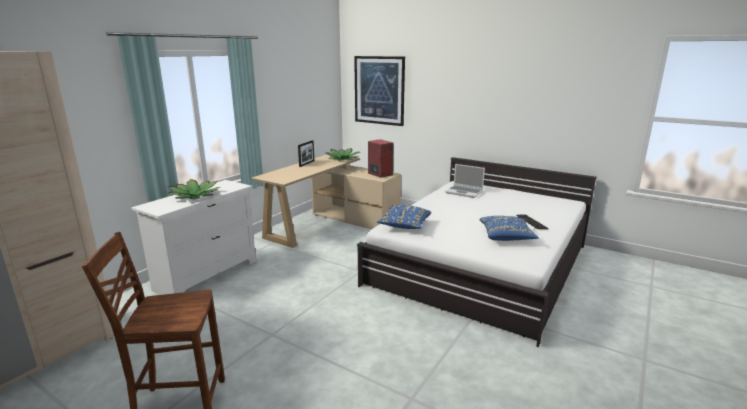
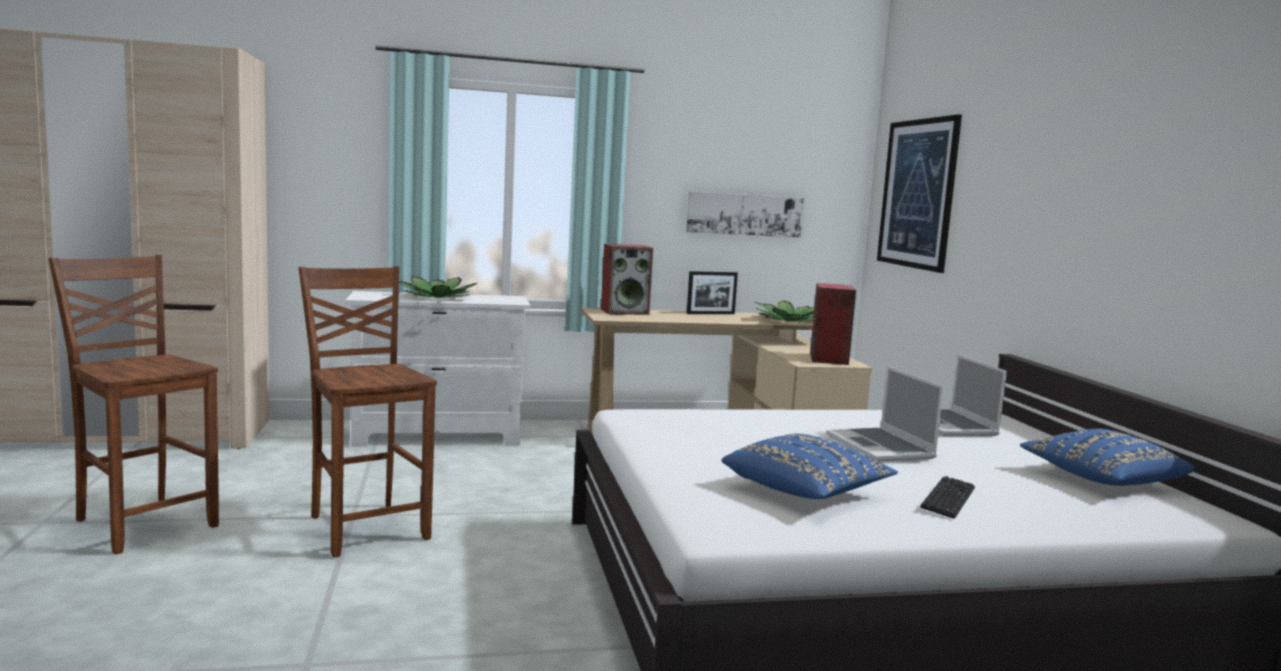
camera: 45 degrees right, 10 degrees down
(276, 174) = (625, 312): none -> speaker
(292, 335) = (367, 527): none -> brown chair
(301, 109) = (744, 214): none -> picture
(404, 226) = (666, 419): blue pillow -> blue pillow (1101, 479)
(476, 210) = (881, 448): none -> laptop

